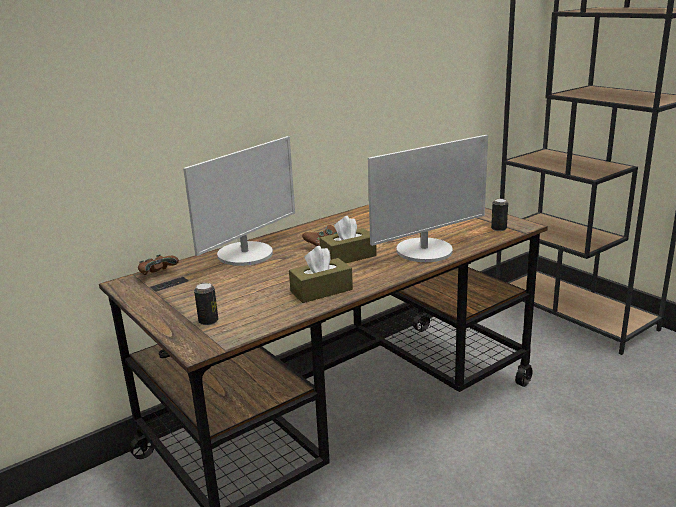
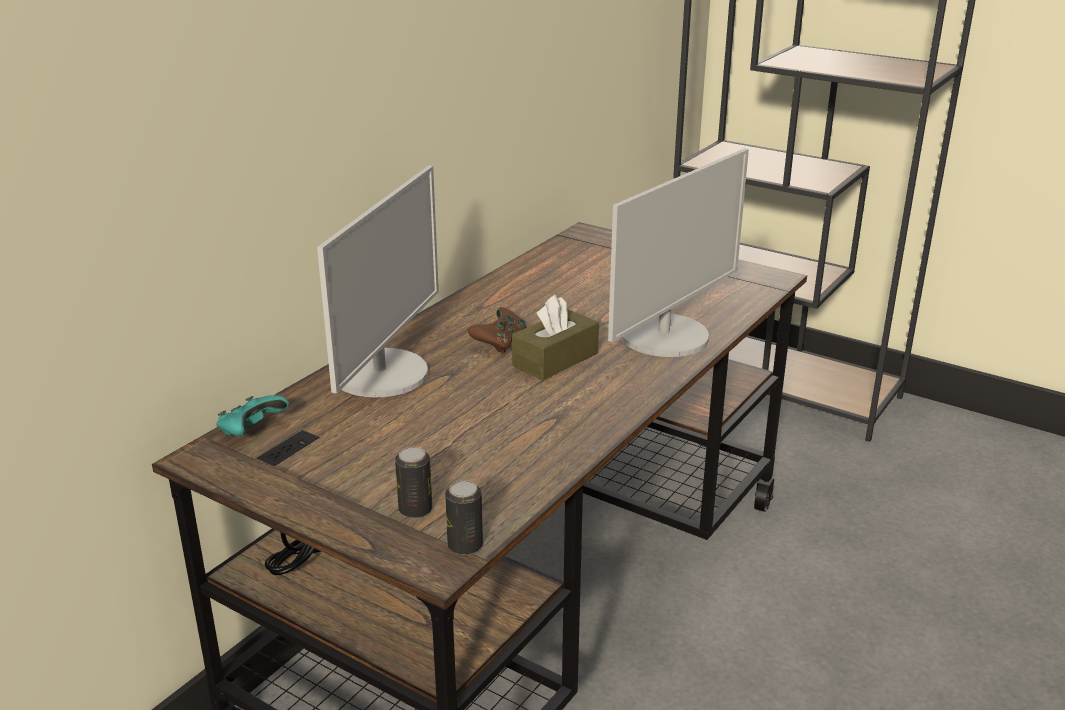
camera: 20 degrees left, 5 degrees up
(158, 274) = (252, 431): brown game controller -> turquoise game controller
(321, 291) = (559, 427): brown tissue box -> none
(498, 229) = (744, 286): can -> can (465, 546)

